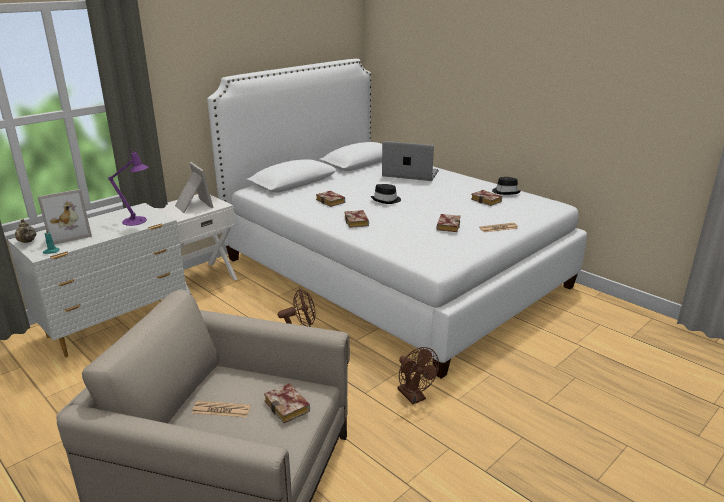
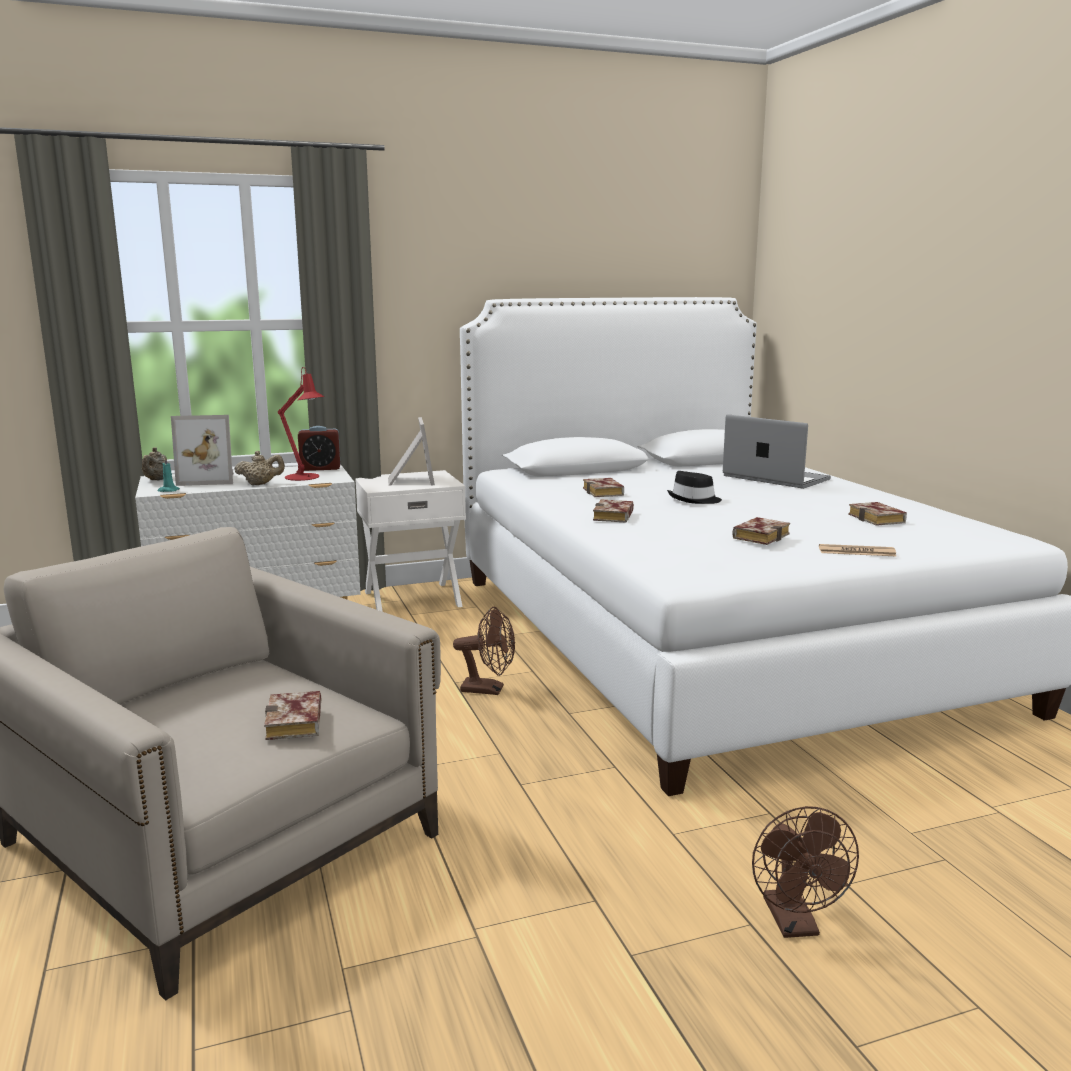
camera: 25 degrees right, 10 degrees down
(113, 233) = (261, 484): none -> beige teapot
(137, 210) = (320, 468): none -> alarm clock
(137, 221) = (305, 477): purple table lamp -> red table lamp
(221, 410) = (204, 705): newspaper -> none
(414, 397) = (598, 811): brown fan -> brown fan (795, 924)
(505, 192) = (929, 513): black hat -> none

